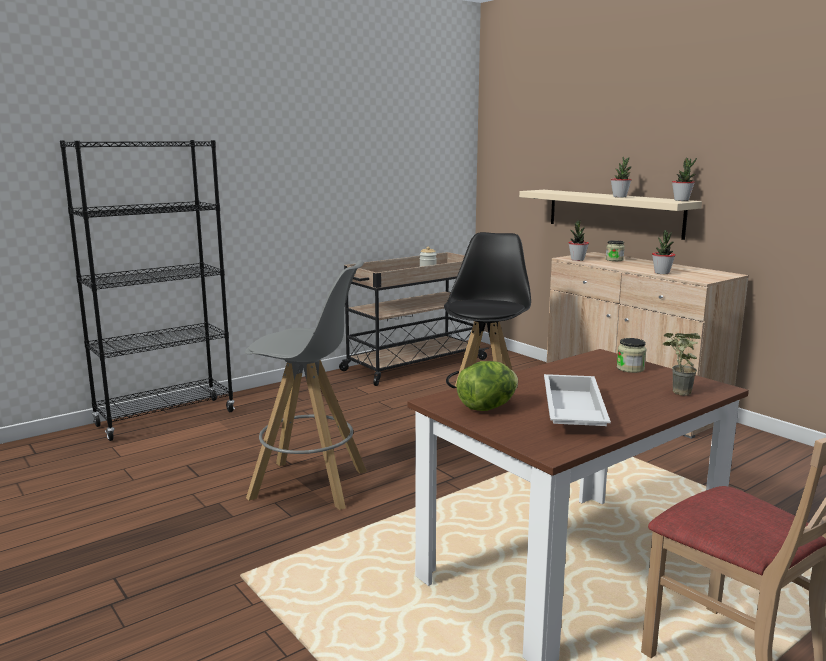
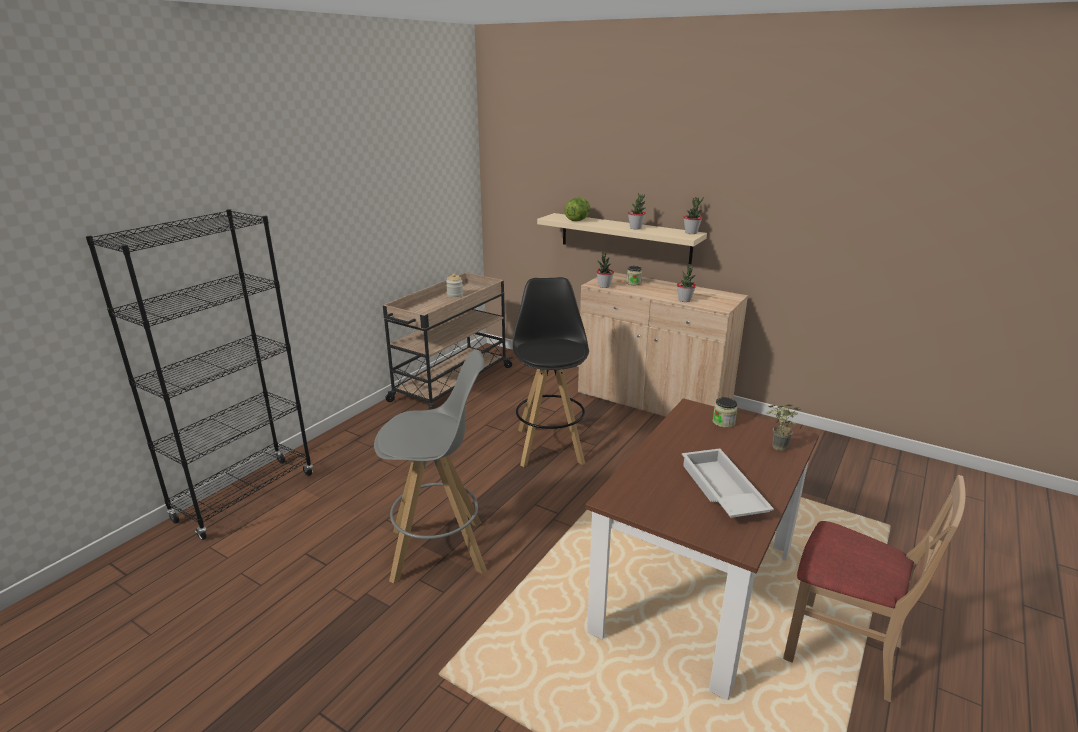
camera: 20 degrees left, 10 degrees up
(487, 407) = (655, 499): lettuce -> lettuce (578, 220)

